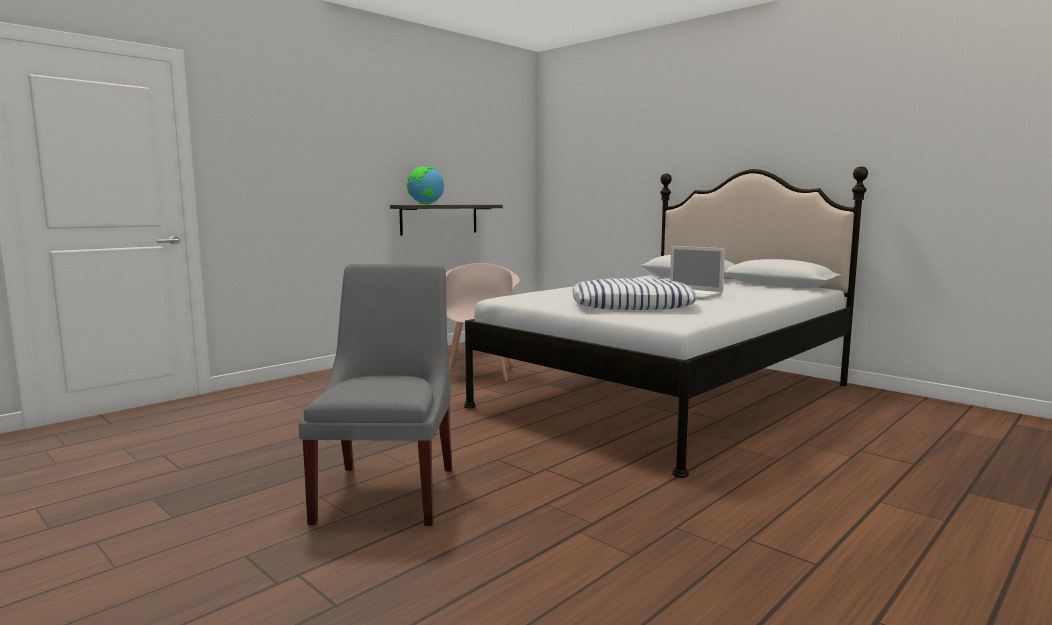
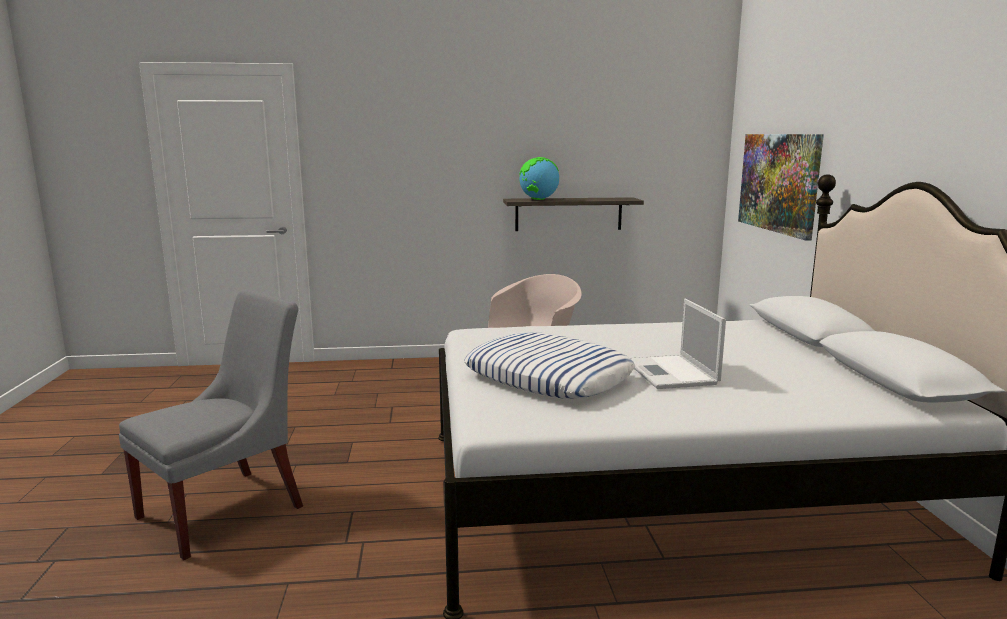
camera: 40 degrees right, 5 degrees up
(603, 186) = (778, 182): none -> picture

